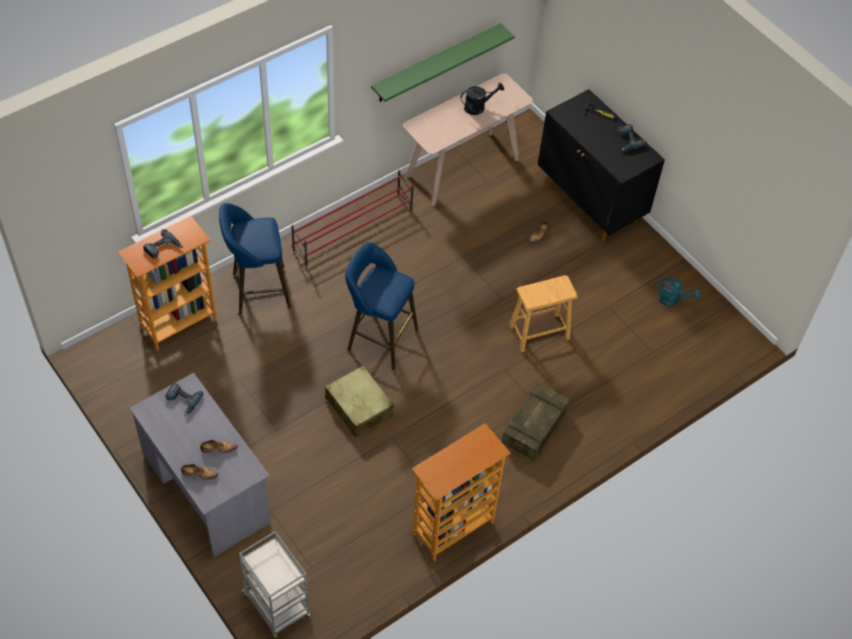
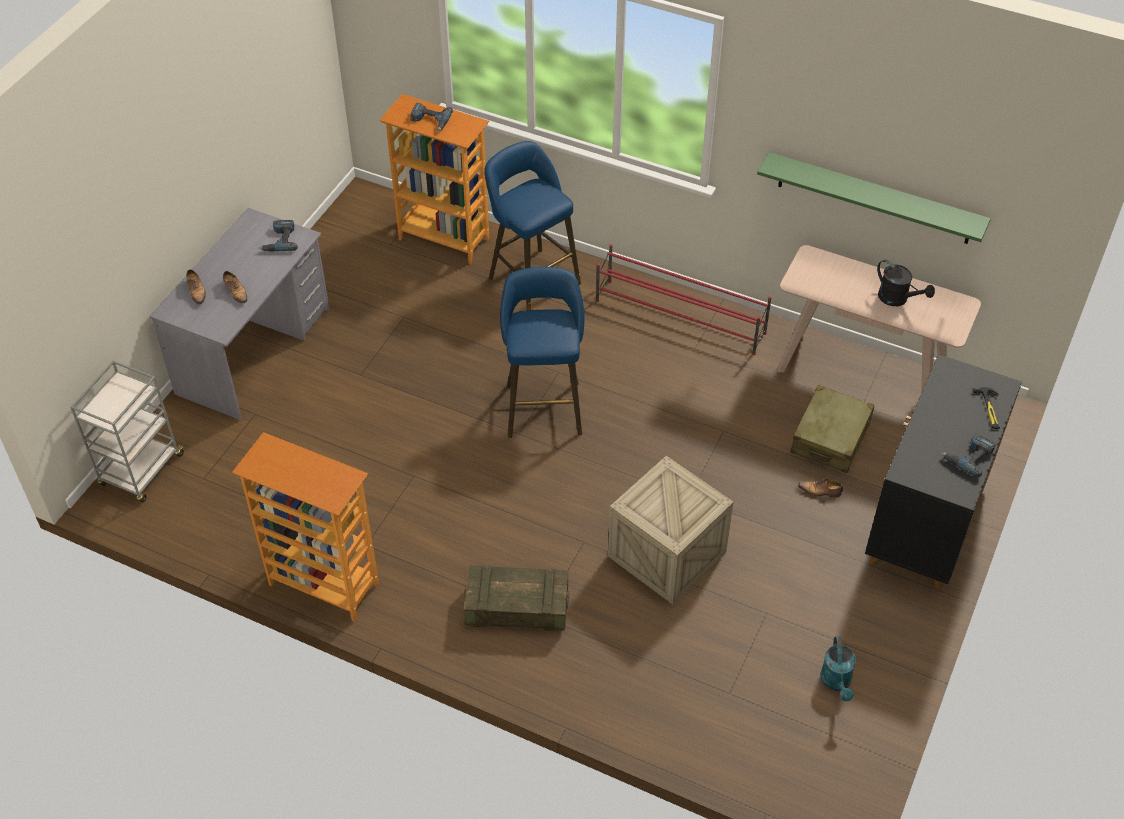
camera: 65 degrees right, 5 degrees down
(359, 406) = (436, 428): beige suitcase -> beige suitcase (830, 438)
(539, 332) = (667, 554): brown stool -> crate

